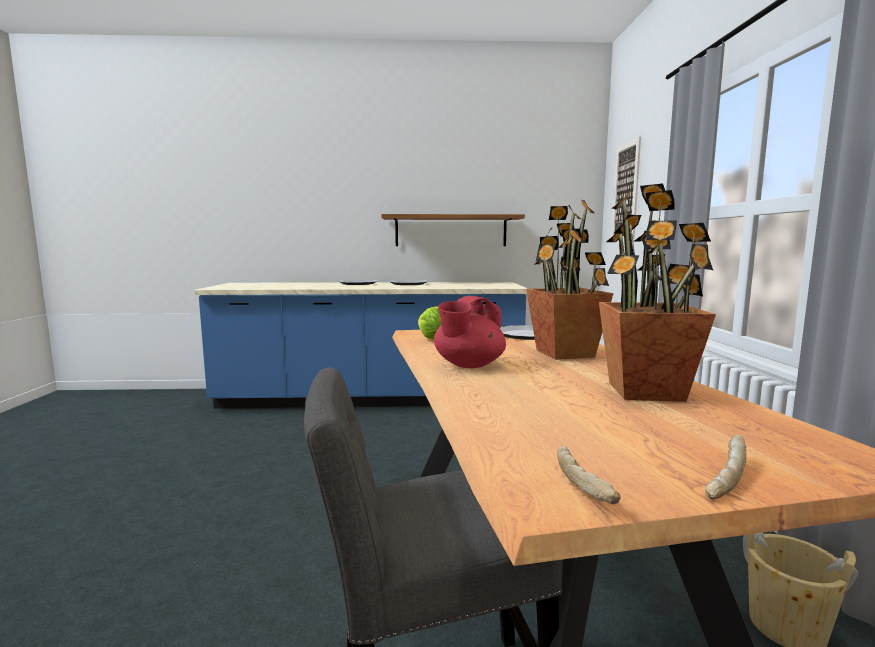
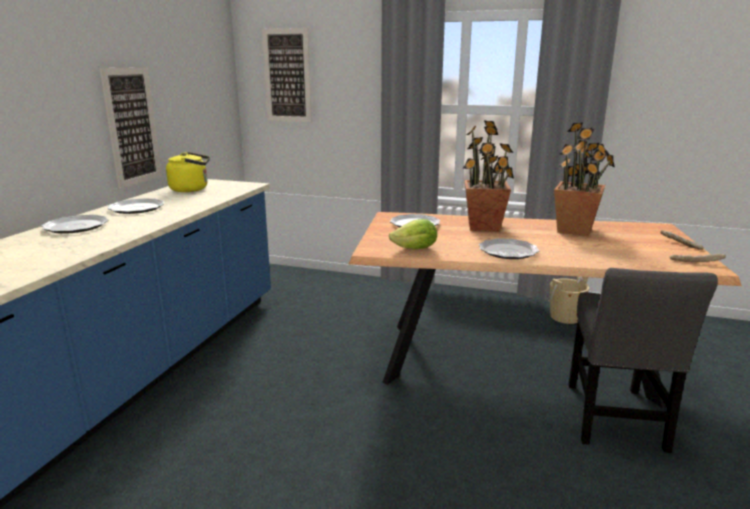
camera: 70 degrees left, 10 degrees up
(451, 231) = (132, 126): shelf -> picture
(468, 365) = (508, 251): red teapot -> plate
(474, 283) = (192, 189): none -> yellow kettle

